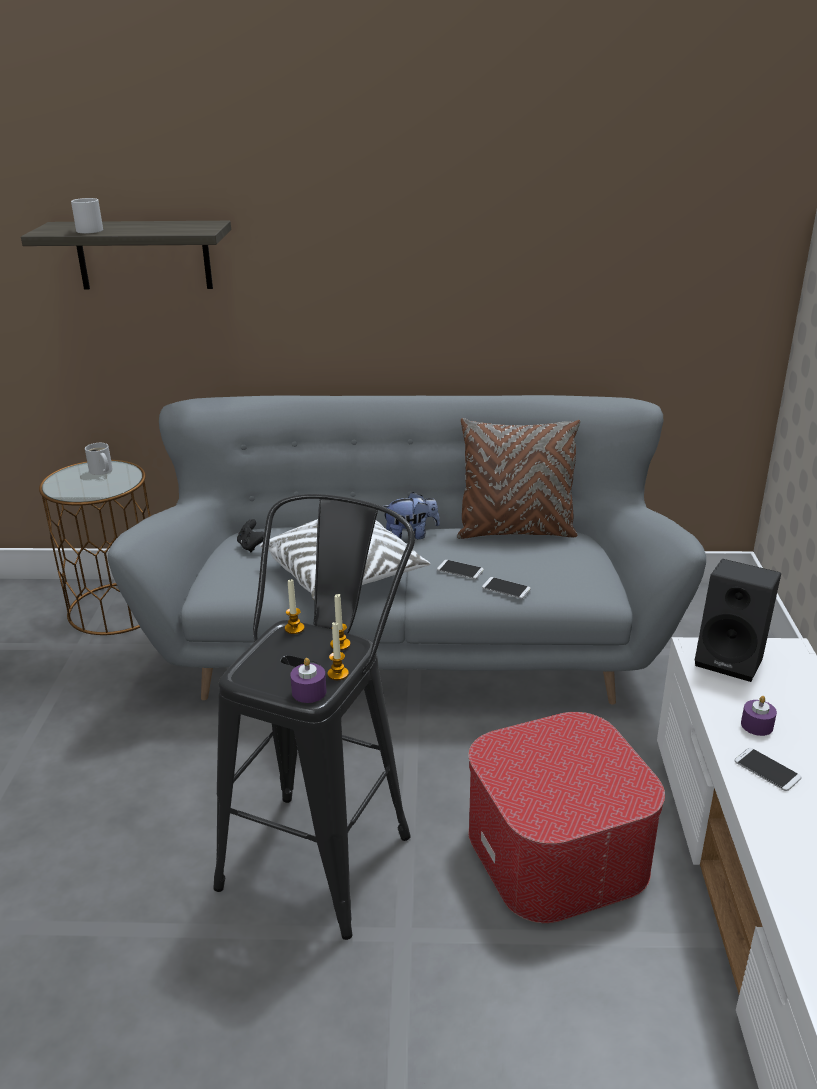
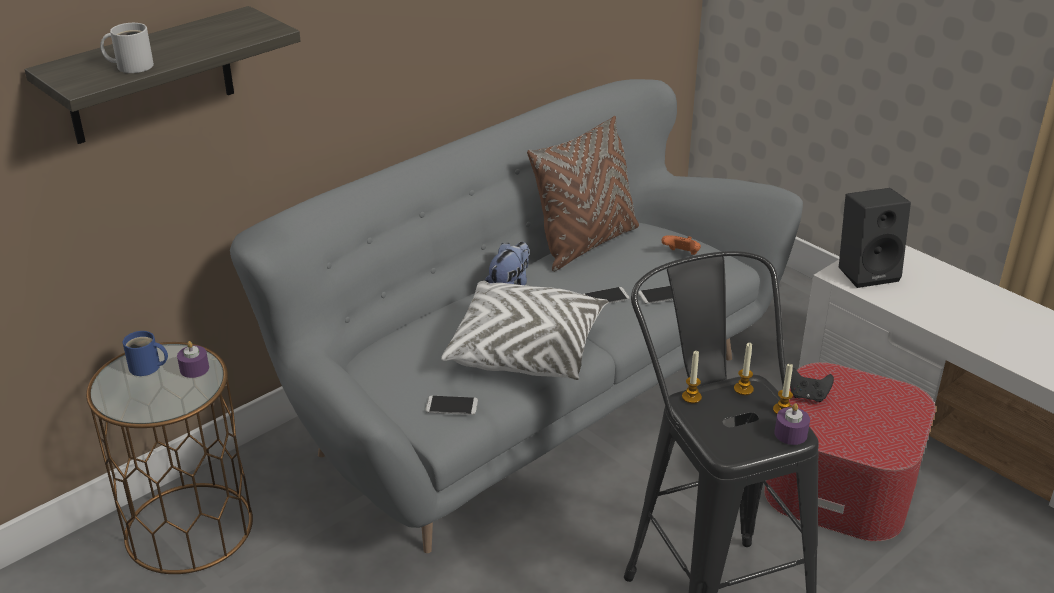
camera: 45 degrees left, 5 degrees up
(101, 471) = (147, 368): white mug -> blue mug
(251, 546) = (398, 368): black game controller -> black game controller (808, 396)
(575, 570) = (681, 255): none -> orange game controller
(757, 725) = (942, 309): purple candle -> purple candle (194, 369)
(767, 770) = (986, 334): phone -> phone (451, 406)

